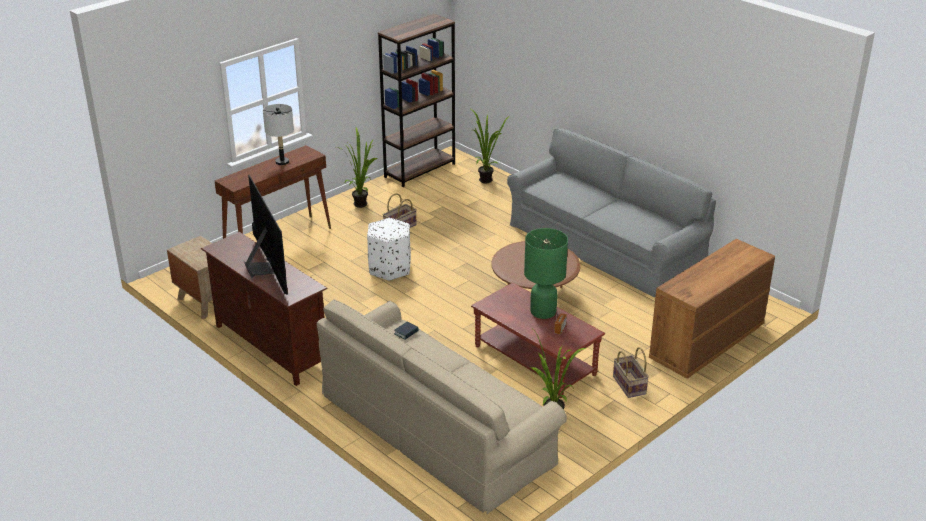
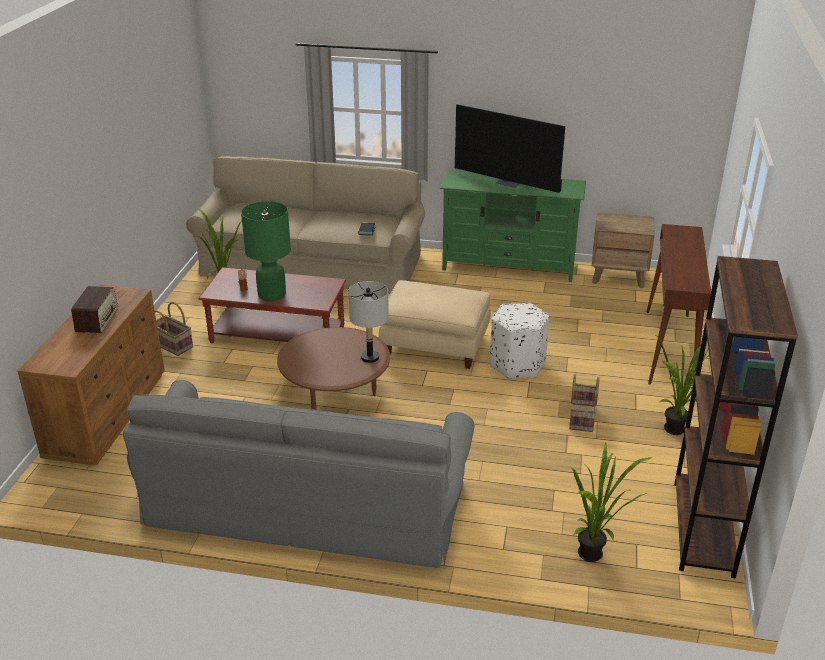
camera: 145 degrees right, 0 degrees up
(270, 347) = (508, 267): brown tv stand -> green tv stand
(282, 162) = (688, 265): grey table lamp -> grey table lamp (370, 357)
(425, 303) = (435, 345): none -> beige ottoman
(708, 275) = (97, 319): none -> radio

